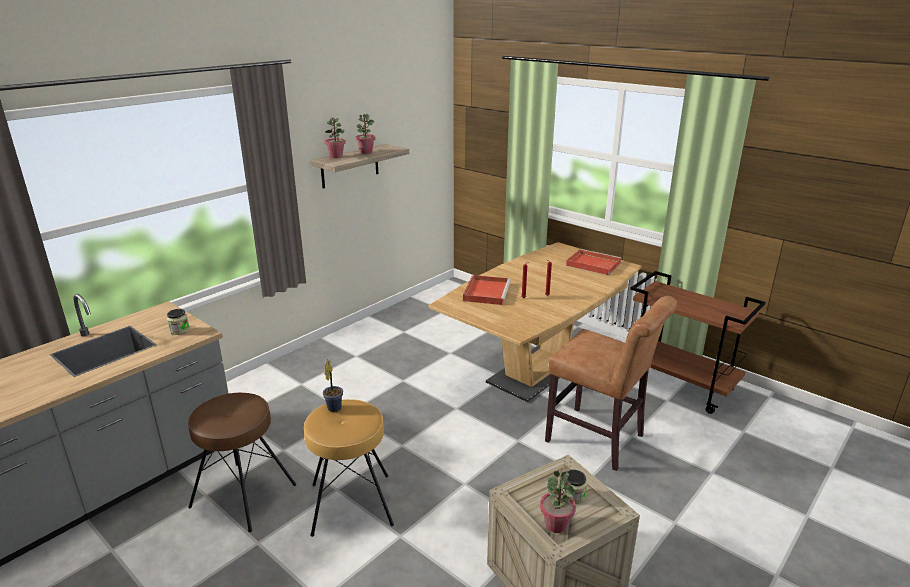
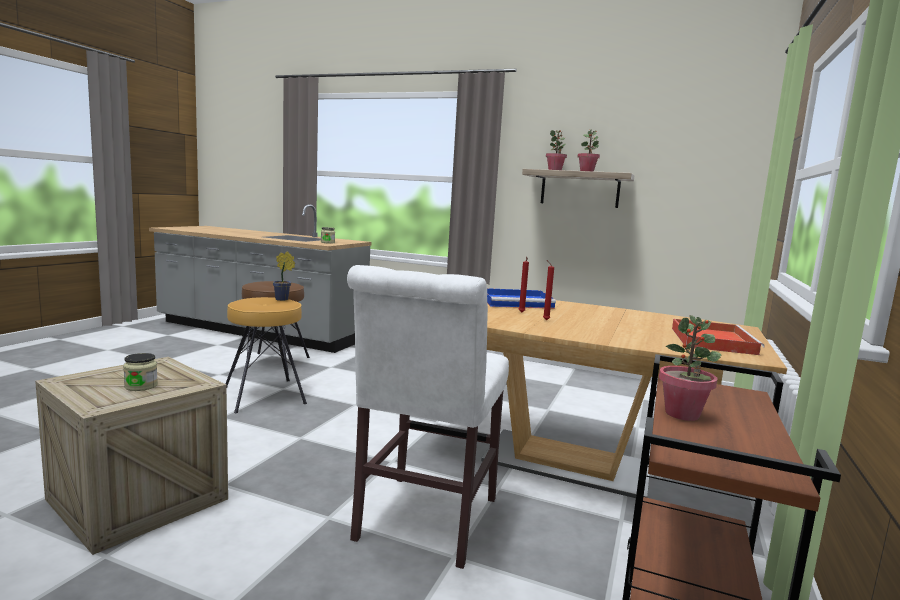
camera: 70 degrees right, 15 degrees down
(486, 292) = (517, 302): red tray -> blue tray
(556, 525) = (93, 379): potted plant -> potted plant (682, 414)
(599, 440) = (423, 523): brown chair -> white chair

